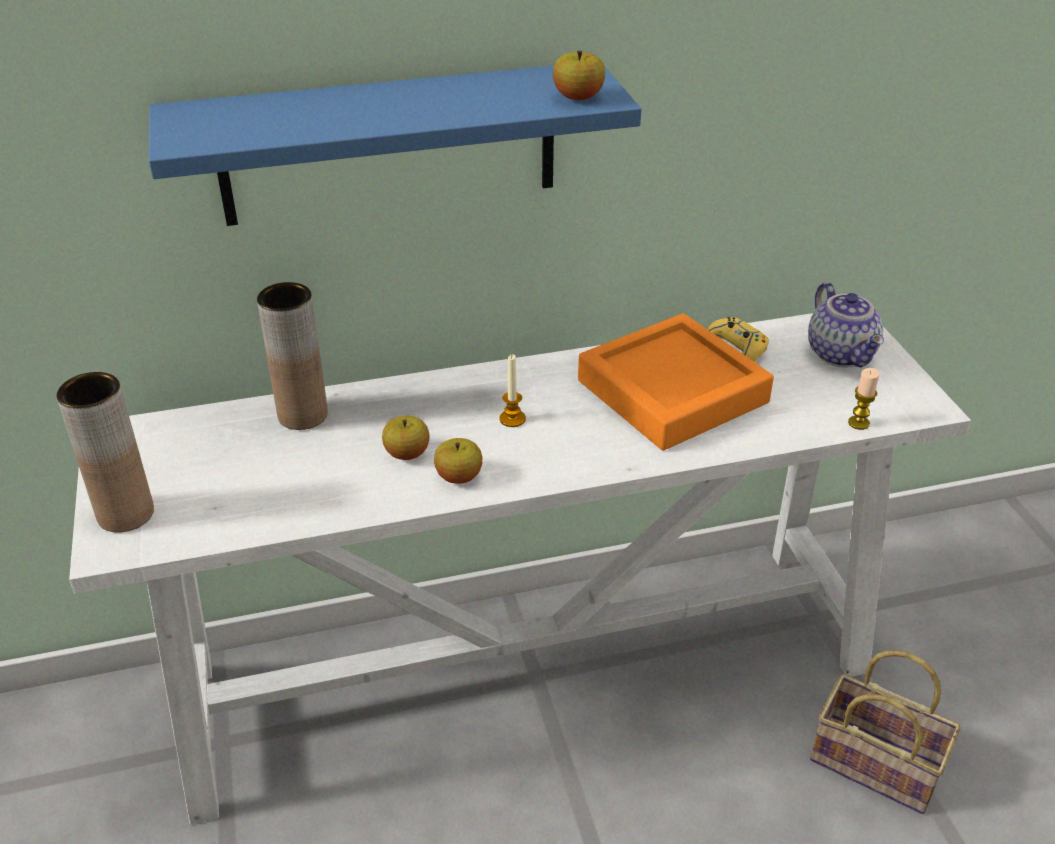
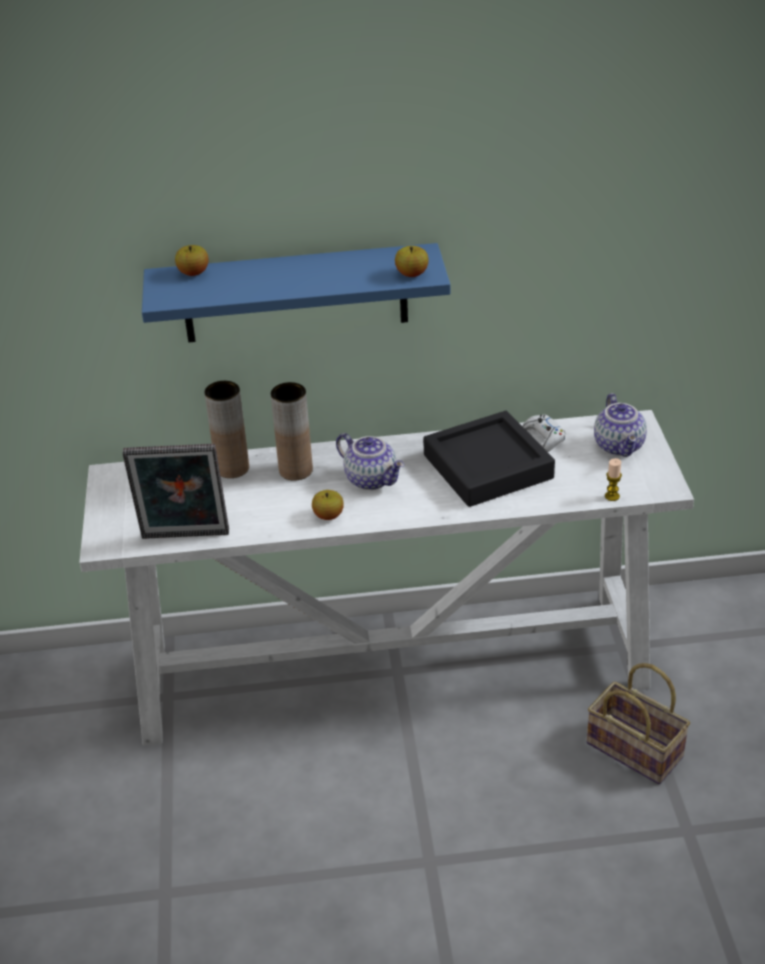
camera: 10 degrees right, 0 degrees up
(126, 514) = (114, 525): brown vase -> brown vase (296, 470)
(241, 526) = (185, 538): none -> picture frame
(407, 454) = (297, 498): apple -> apple (193, 273)
(512, 419) = (372, 479): candle -> teapot
(672, 392) = (488, 466): orange tray -> black tray
(736, 348) = (544, 437): yellow game controller -> white game controller

